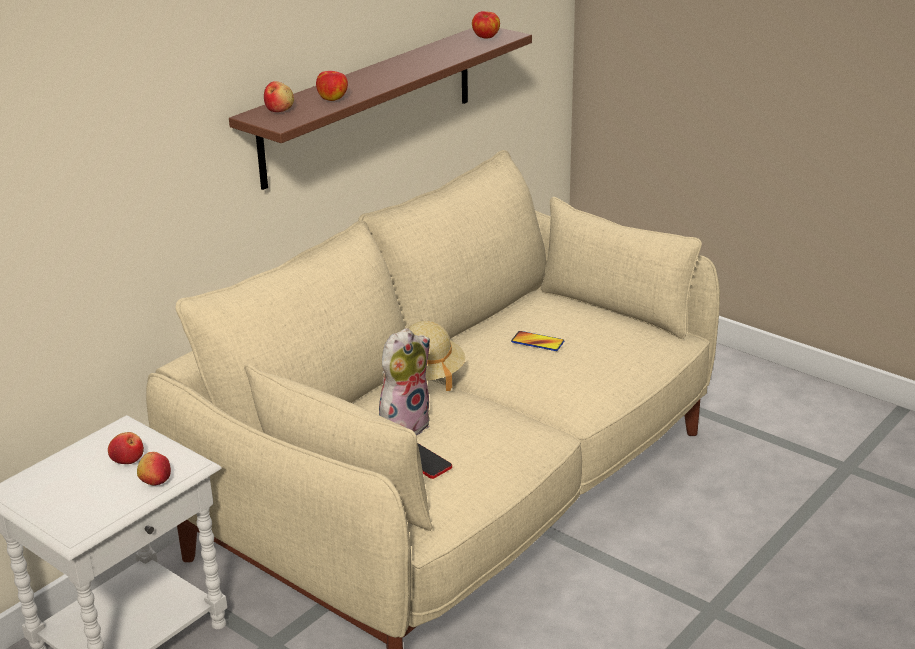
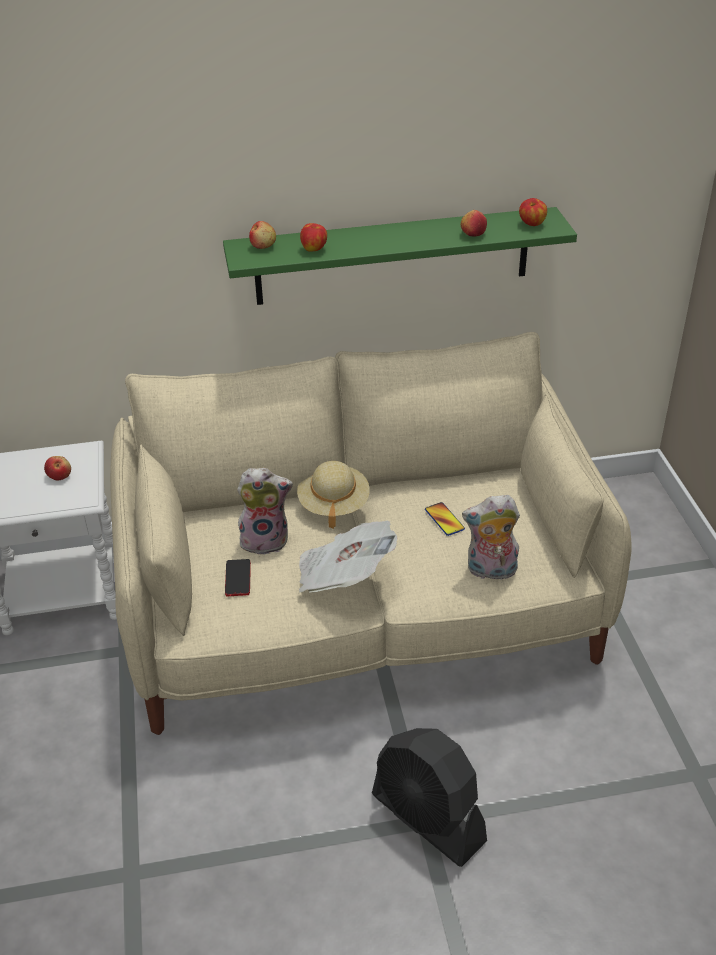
camera: 40 degrees right, 10 degrees up
(155, 480) = (54, 501): apple -> apple (473, 234)
(369, 104) = (393, 256): brown shelf -> green shelf
(514, 416) = (344, 576): none -> newspaper
(623, 359) = (490, 571): none -> plush toy
(713, 606) = (428, 818): none -> black fan

